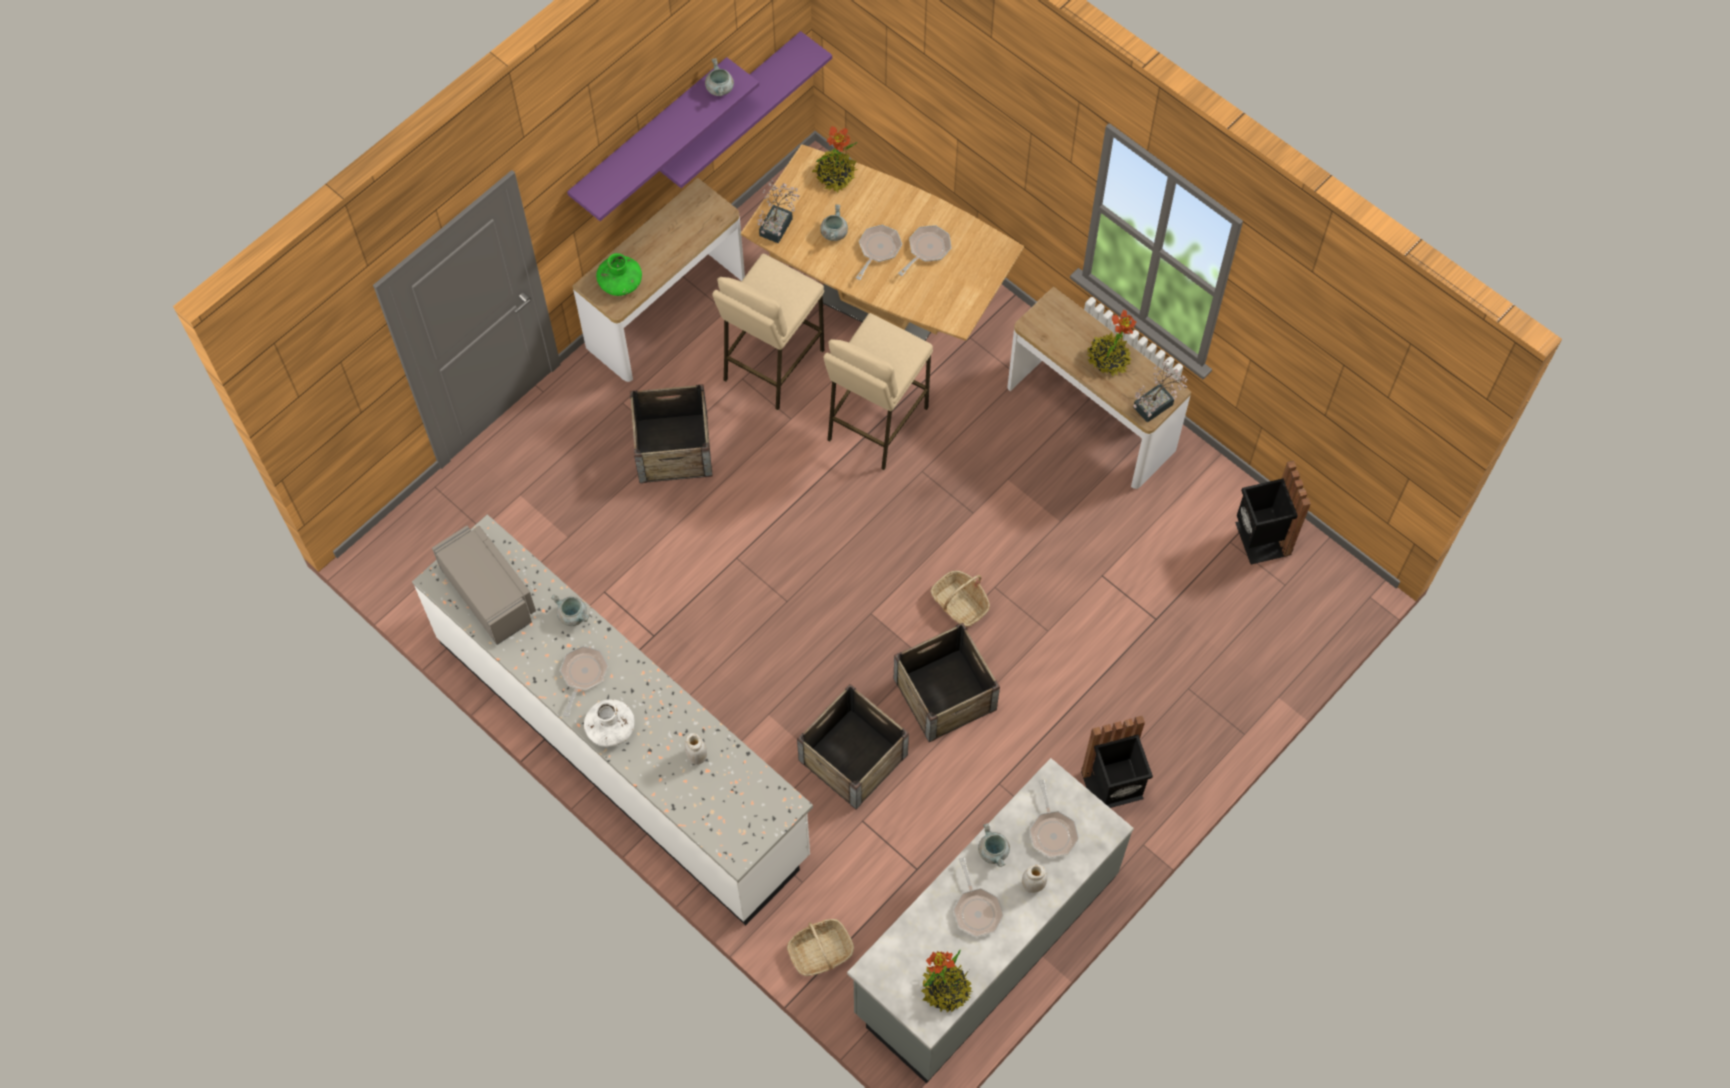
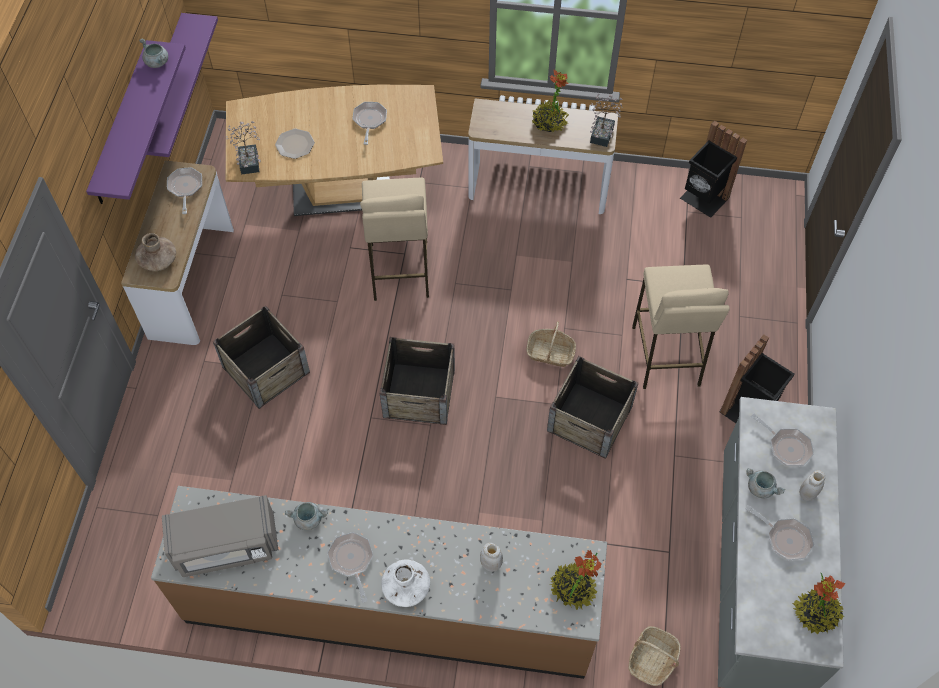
camera: 35 degrees left, 5 degrees down
(489, 594) = (226, 546): grey microwave -> grey microwave turned 150 degrees clockwise
(620, 282) = (158, 260): green vase -> brown vase
(623, 747) = (390, 607): white counter -> brown counter
(772, 364) = (296, 273): beige stool -> beige stool (666, 356)
(833, 232) = (294, 144): grey cooking pot -> plate
(835, 175) = (266, 108): potted plant -> potted plant (573, 588)
(853, 758) = (563, 503): crate -> crate (419, 393)
(878, 250) = (335, 139): frying pan -> frying pan (185, 188)

